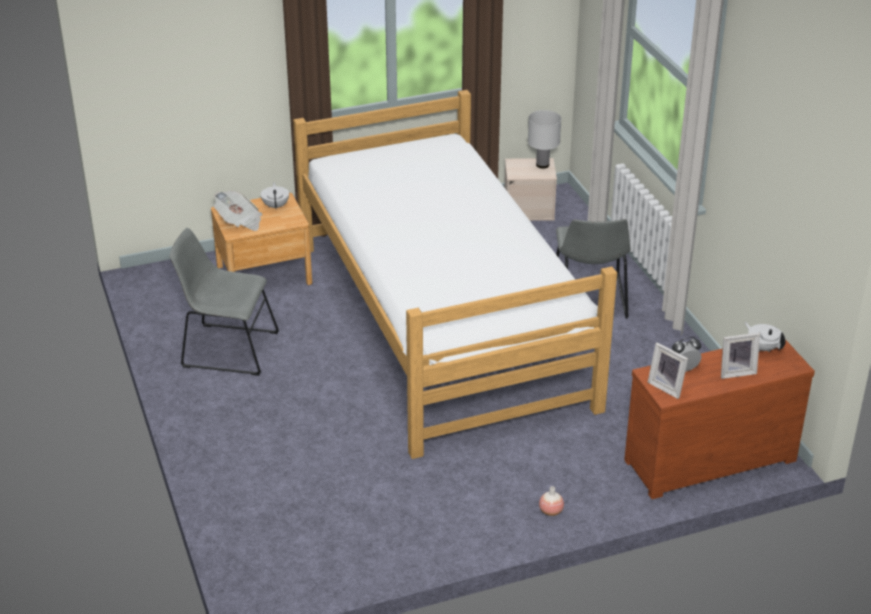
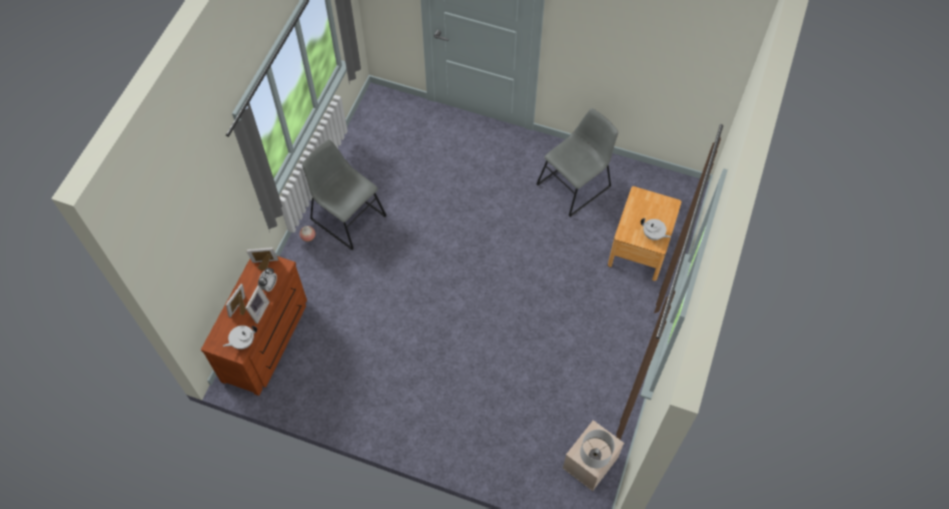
camera: 130 degrees right, 25 degrees up
(239, 222) = (649, 205): newspaper -> none
(442, 324) = (503, 304): bed -> none
(589, 300) = (453, 407): grey chair -> grey chair (346, 216)
(719, 358) = (258, 311): none -> picture frame
(762, 347) = (243, 342): white teapot -> white teapot turned 150 degrees clockwise

